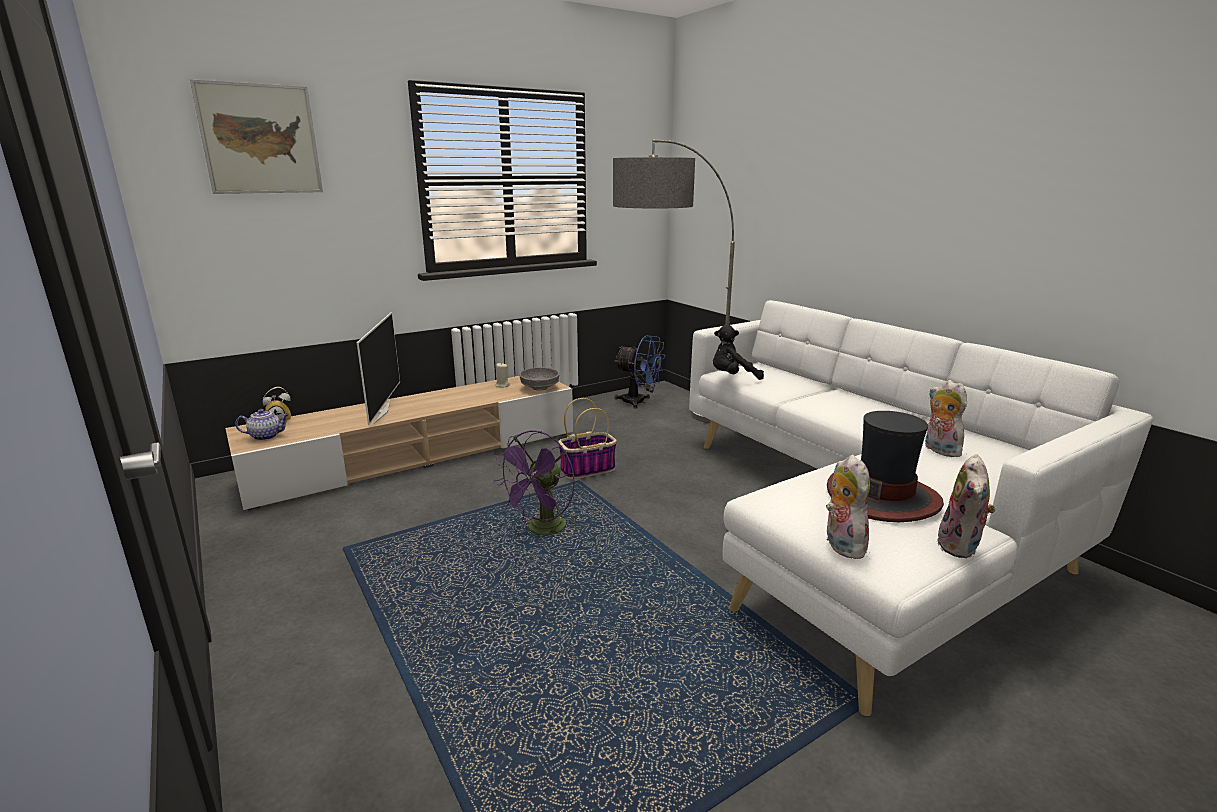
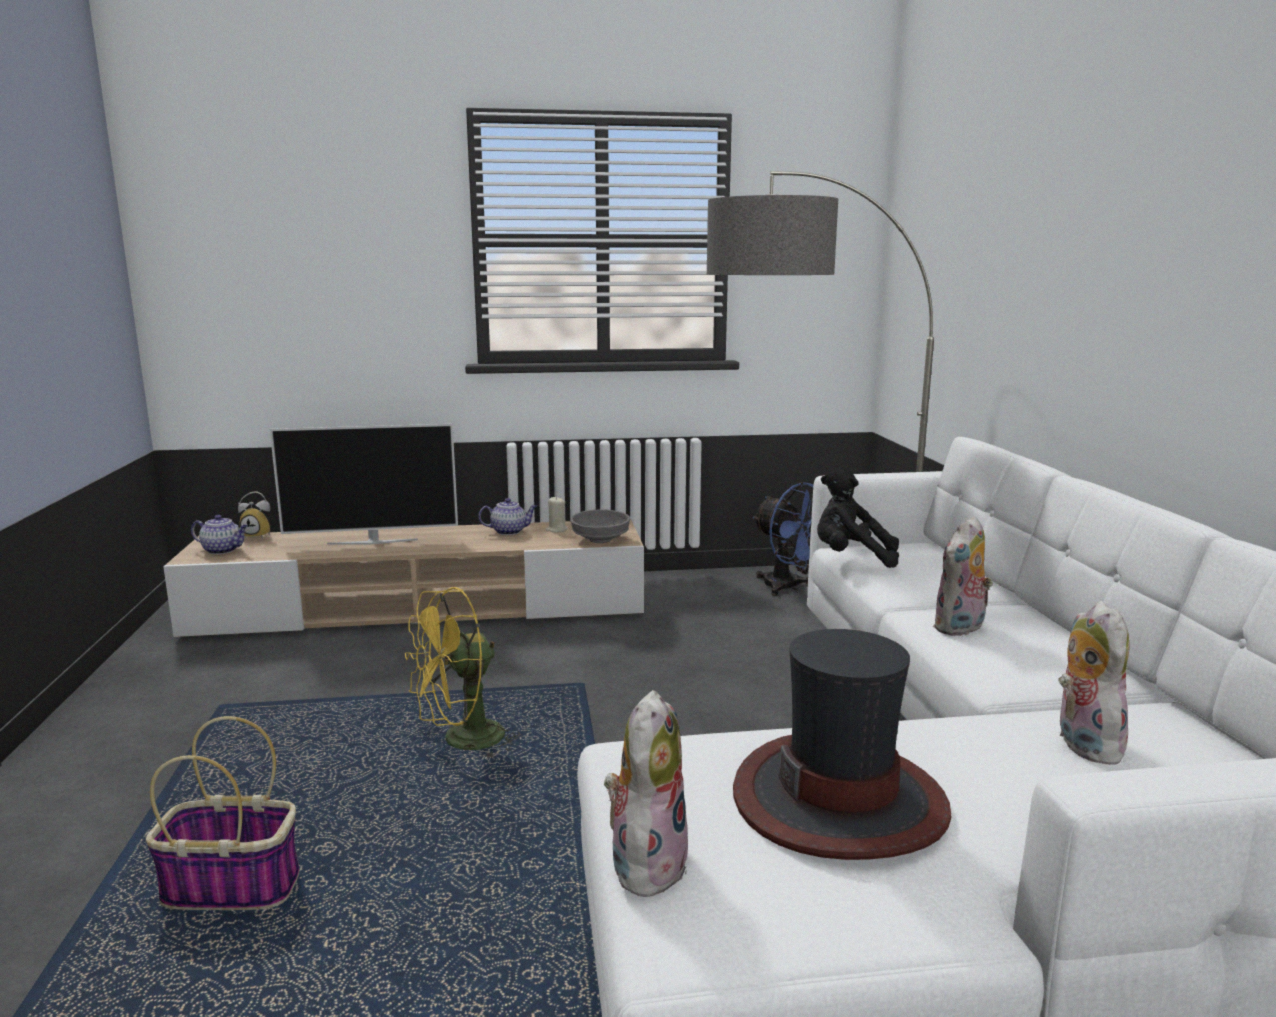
camera: 25 degrees right, 5 degrees down
(260, 139) = (276, 188): picture -> none
(381, 412) = (372, 541): television -> television turned 60 degrees clockwise
(471, 391) = (509, 531): none -> teapot
(542, 531) = (462, 742): purple fan -> yellow fan
(588, 469) = (613, 670): basket -> basket (234, 887)
(961, 547) = (874, 937): plush toy -> plush toy (960, 629)

